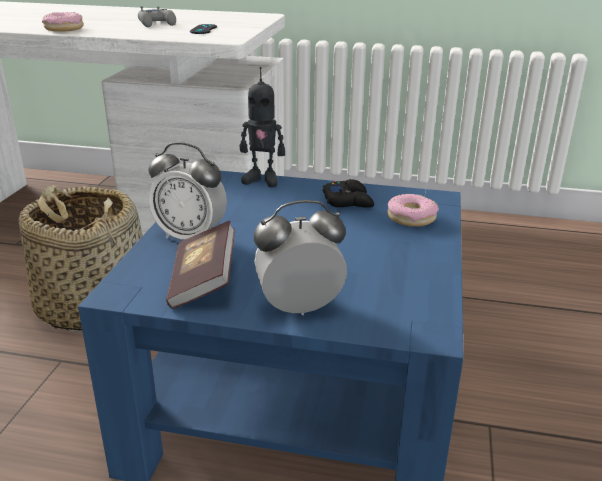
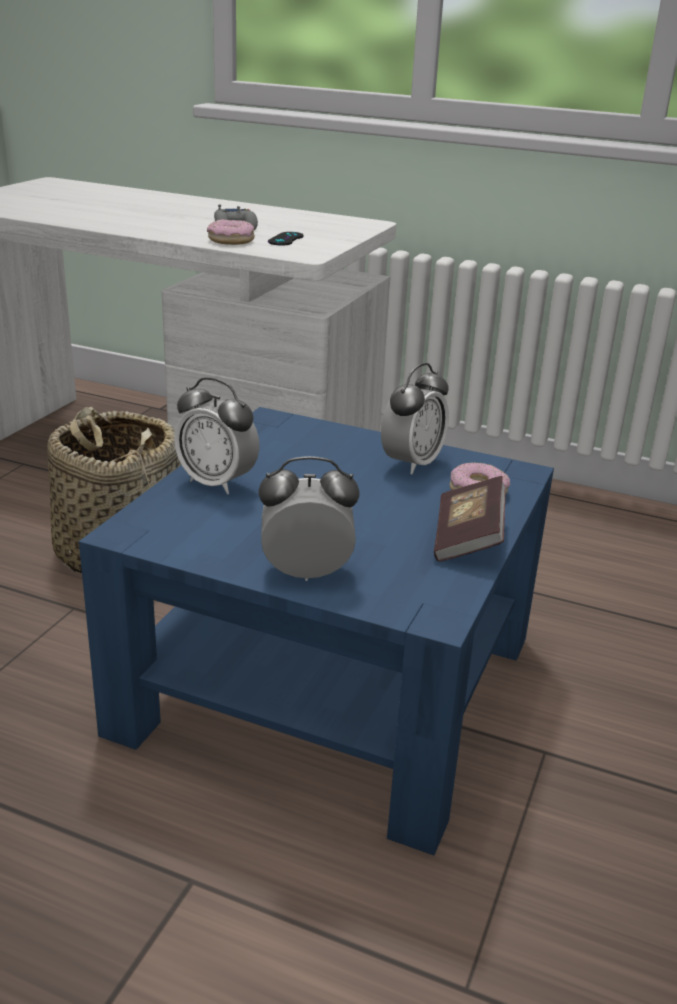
camera: 10 degrees right, 0 degrees up
(64, 29) = (127, 226): donut -> donut (231, 240)
(203, 282) = (214, 533): book -> book (468, 538)
(262, 180) = (321, 427): toy robot -> none
(348, 201) = (412, 463): black game controller -> alarm clock

